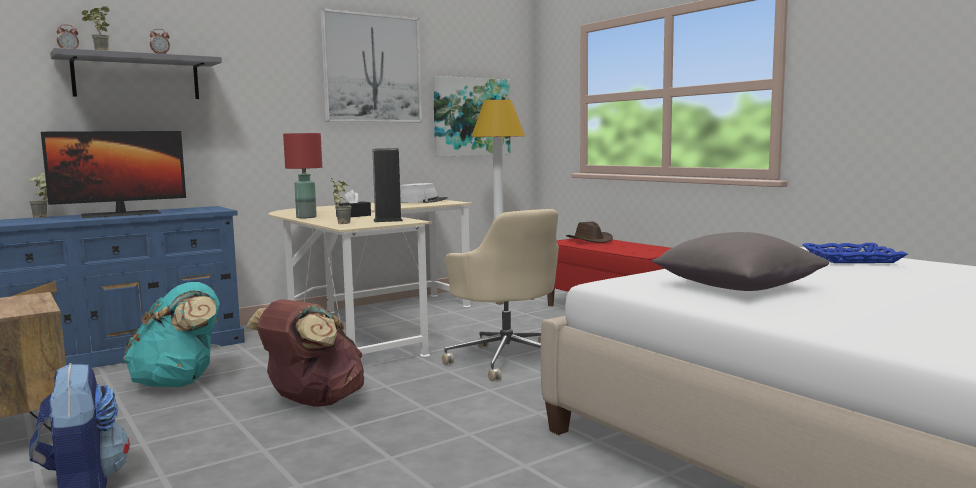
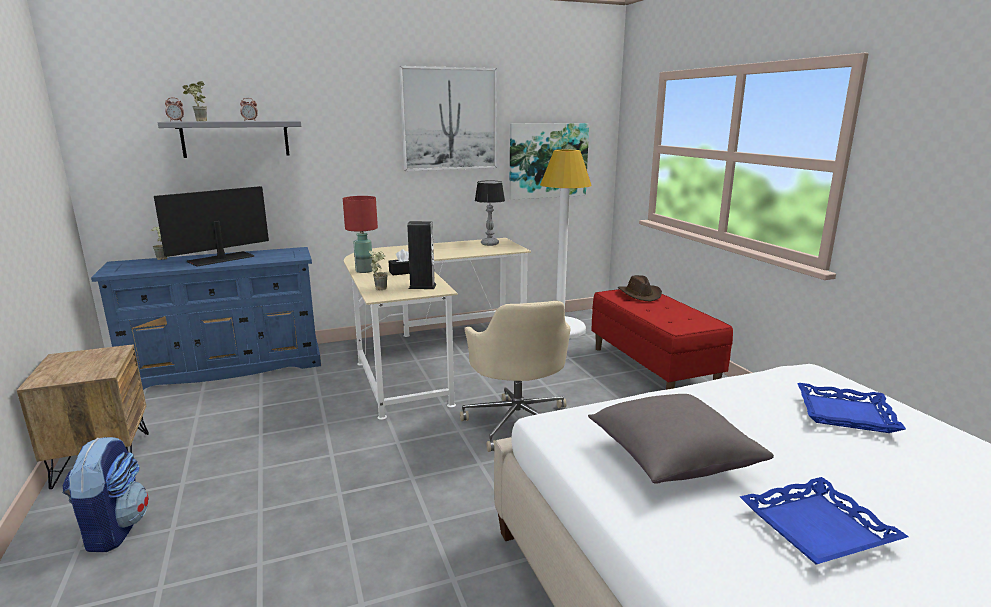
camera: 15 degrees right, 10 degrees up
(121, 214) = (221, 259): monitor -> monitor turned 150 degrees clockwise
(179, 382) = (247, 410): turquoise backpack -> none
(313, 402) = (329, 454): brown backpack -> none
(422, 201) = (489, 244): grey hat -> table lamp
(888, 300) = (818, 528): none -> blue tray

